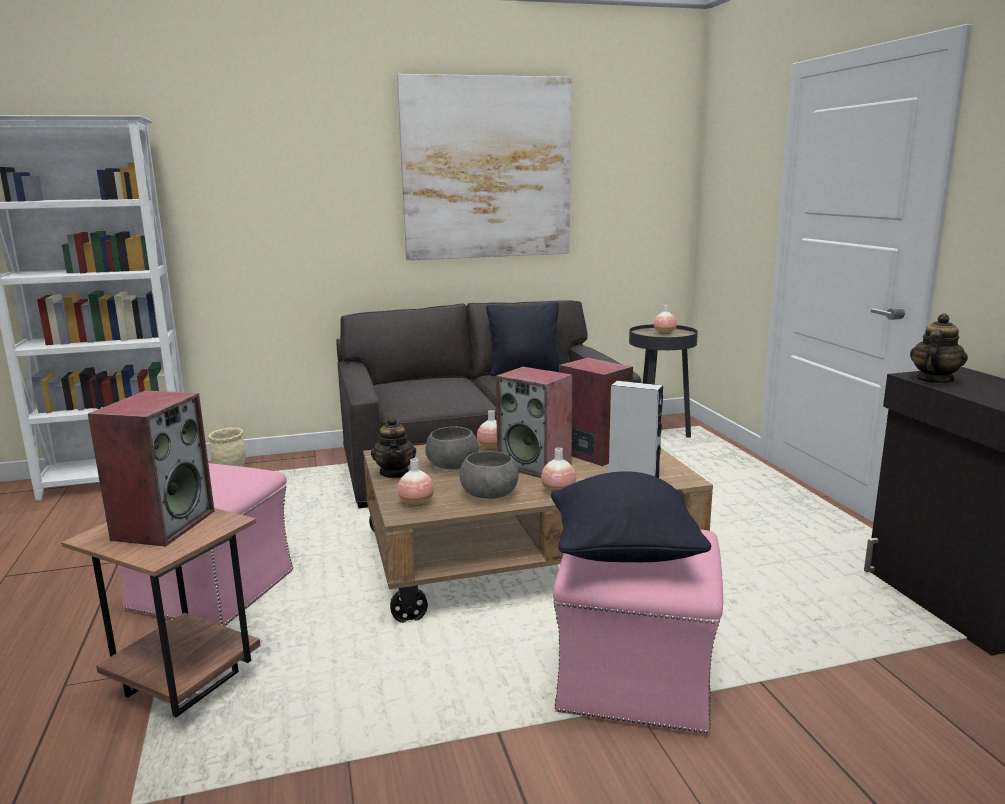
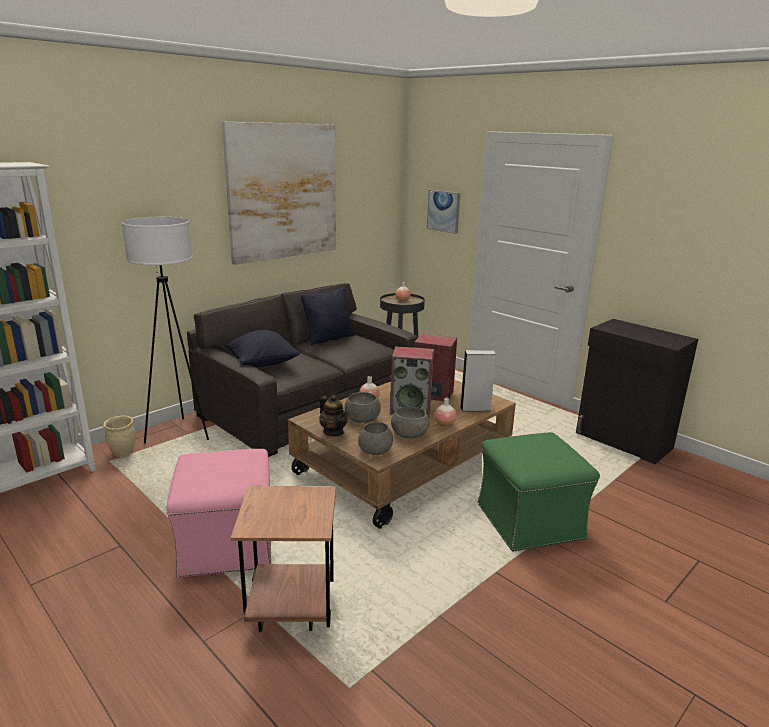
camera: 30 degrees left, 5 degrees up
(164, 524) = (283, 506): speaker -> none
(306, 465) = (179, 434): none -> white floor lamp
(416, 503) = (375, 450): vase -> grey bowl
(623, 554) = (535, 456): black pillow -> black pillow (262, 364)
(636, 679) = (530, 522): pink ottoman -> green ottoman
(740, 200) = (443, 211): none -> picture
(933, 380) = (614, 330): teapot -> none

